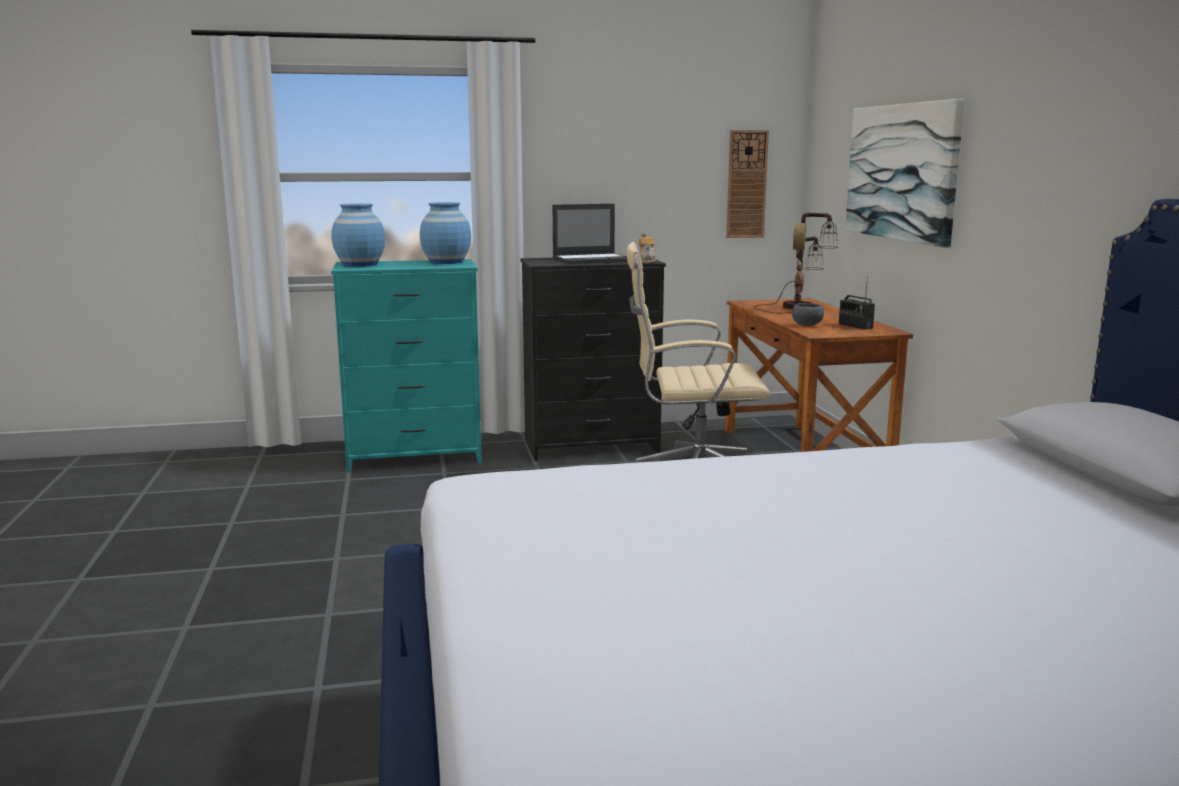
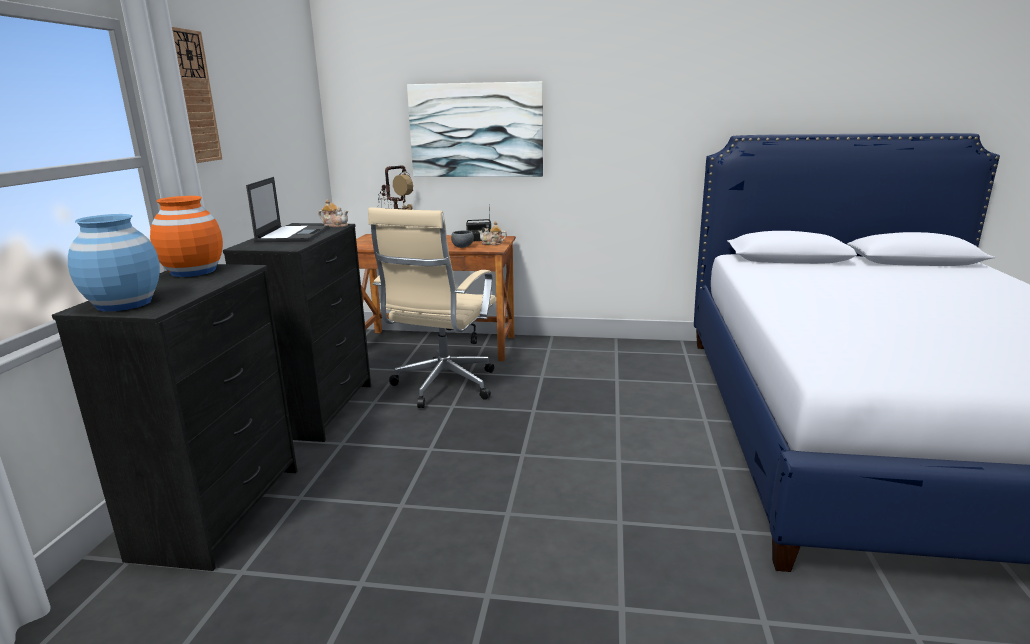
camera: 70 degrees left, 5 degrees up
(414, 456) = (220, 512): turquoise dresser -> black dresser
(446, 262) = (193, 271): blue vase -> orange vase
(746, 184) = (304, 148): wall clock -> wall clock (194, 97)
(845, 331) = (492, 243): none -> teapot

